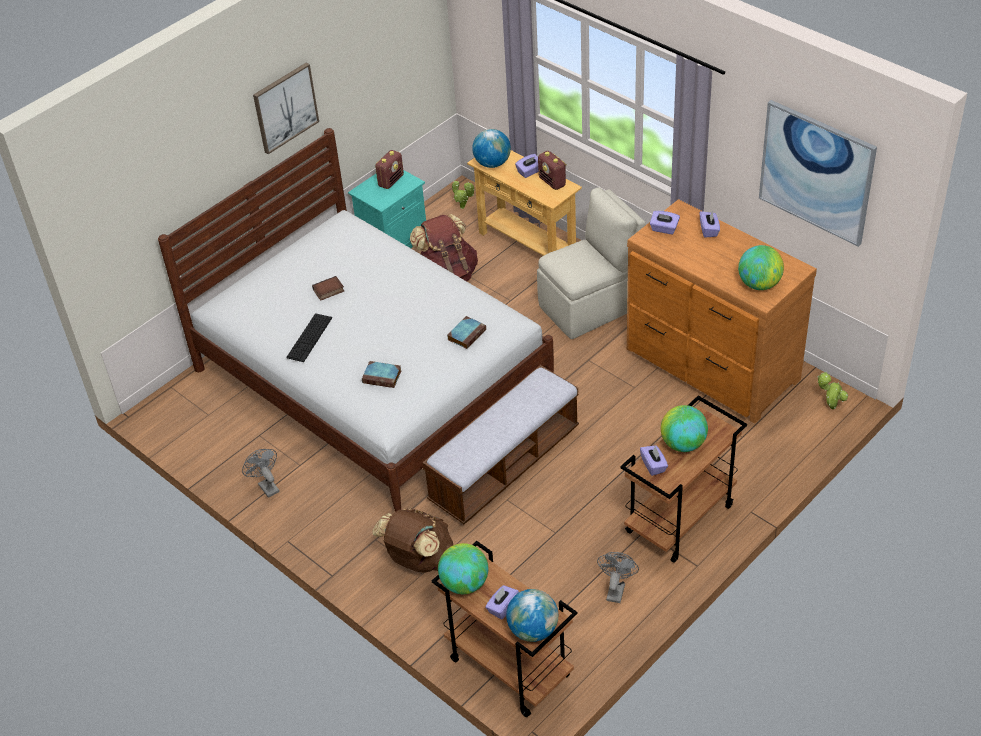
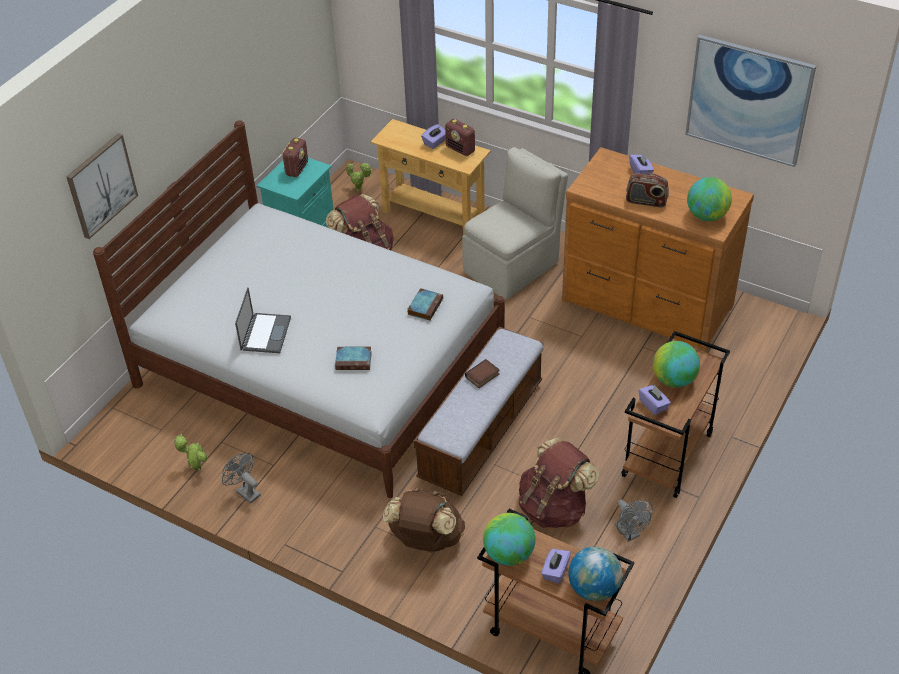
camera: 15 degrees left, 0 degrees up
(285, 107) = (198, 102): picture -> picture (101, 185)
(309, 337) = (265, 333): keyboard -> laptop
(328, 291) = (270, 284): book -> book (482, 376)
(492, 163) = (395, 139): globe -> none
(551, 551) = (554, 507): none -> brown backpack
(616, 589) = (630, 533): grey fan -> grey fan turned 150 degrees clockwise
(664, 229) = (597, 176): purple tissue box -> none
(703, 261) = (646, 201): none -> radio
(830, 406) = (769, 326): potted plant -> potted plant (196, 468)

